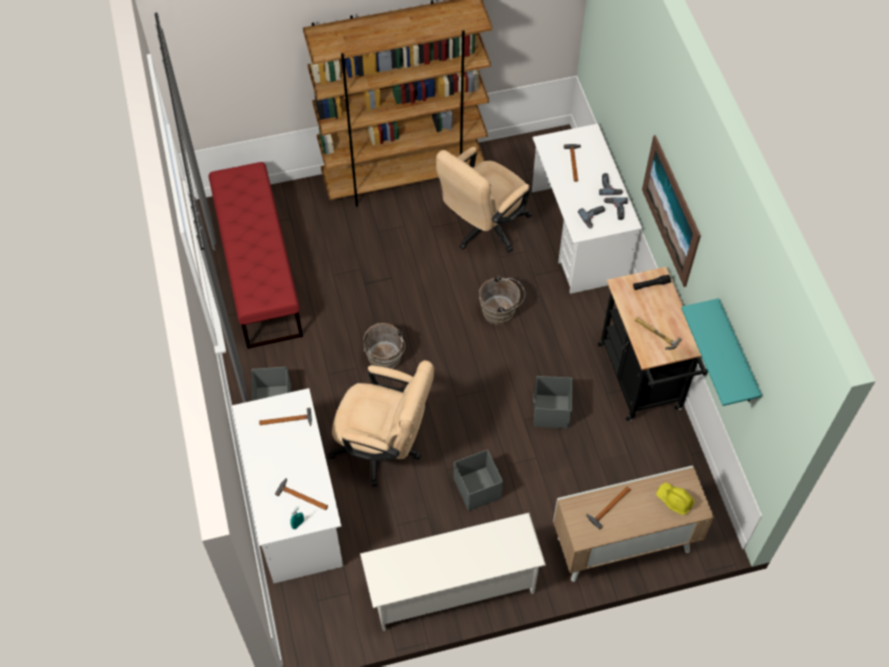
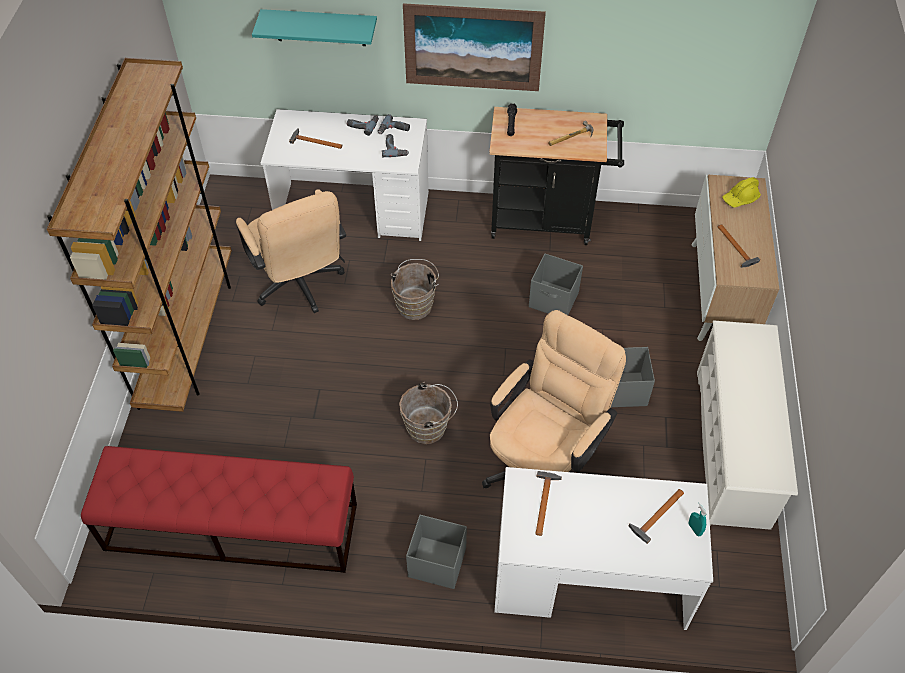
camera: 70 degrees left, 5 degrees down
(736, 354) = (665, 54): turquoise shelf -> turquoise shelf (320, 27)

